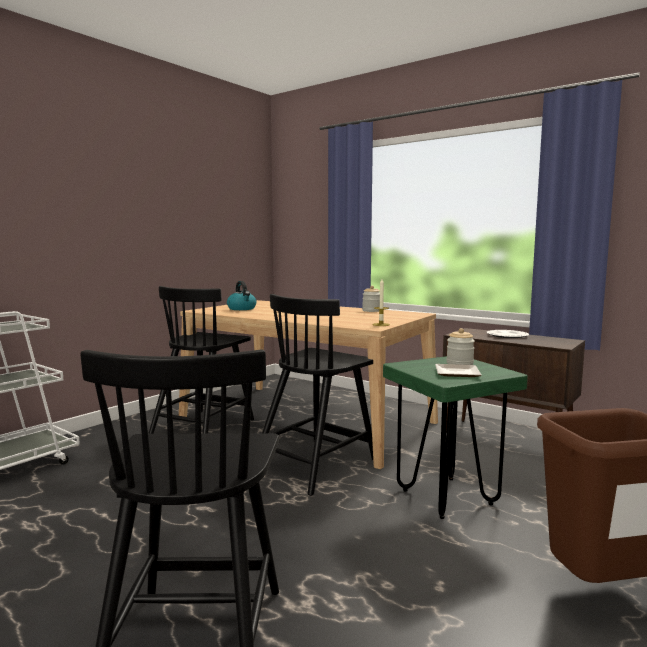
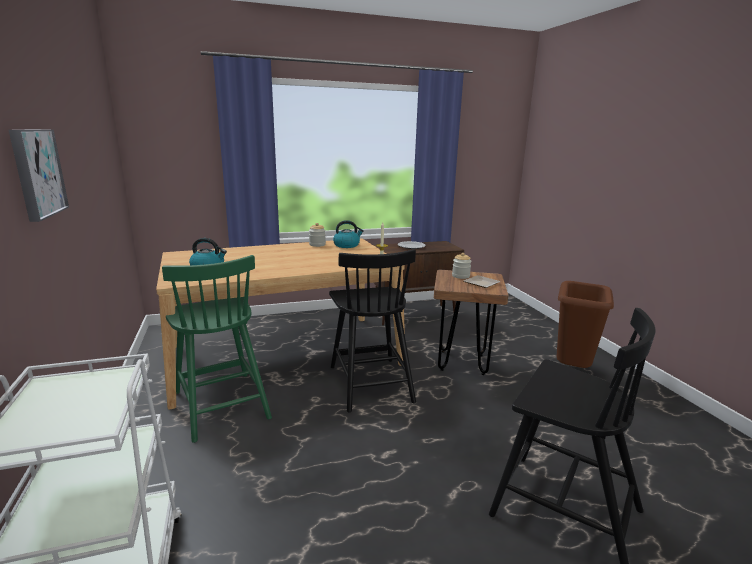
camera: 55 degrees left, 10 degrees up
(104, 213) = (37, 173): none -> picture
(204, 427) = (221, 403): black chair -> green chair
(395, 314) = (347, 245): none -> kettle
(447, 497) = (462, 362): green stool -> brown stool

